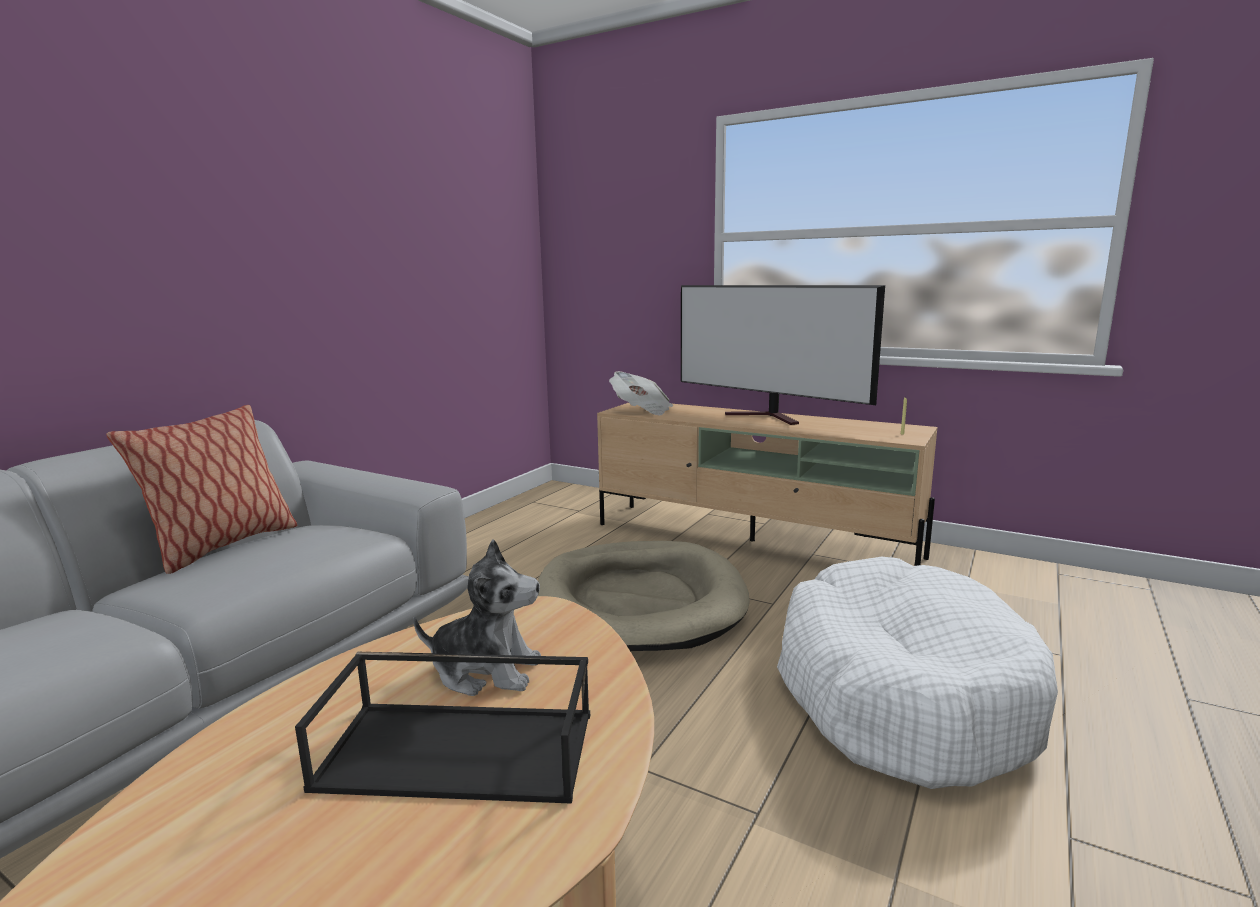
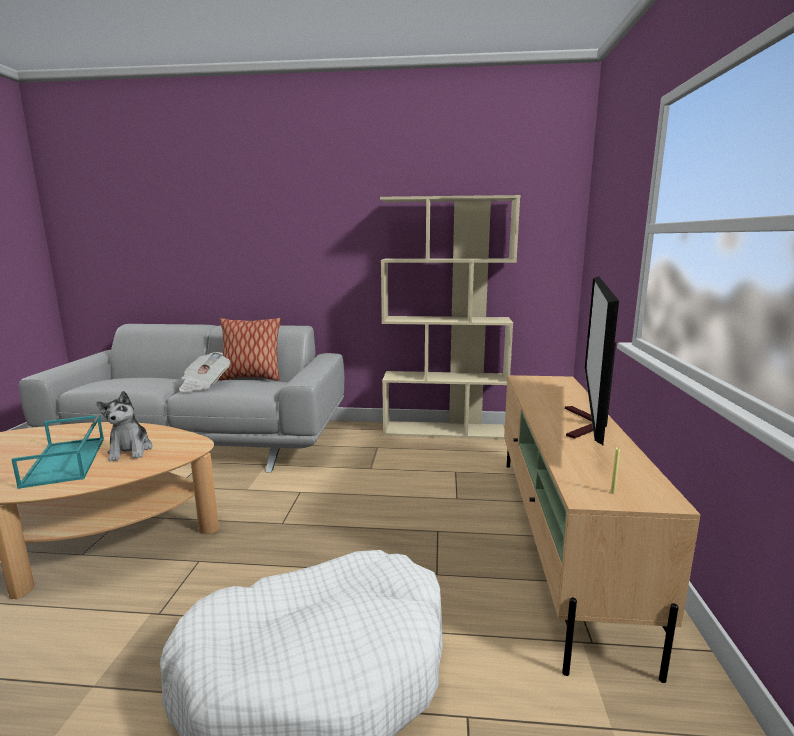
camera: 65 degrees right, 0 degrees up
(461, 749) = (66, 461): black tray -> turquoise tray
(466, 530) = (444, 430): none -> beige bookcase
(640, 601) = (393, 513): beige dog bed -> none
(641, 410) = (536, 383): newspaper -> newspaper (204, 385)

